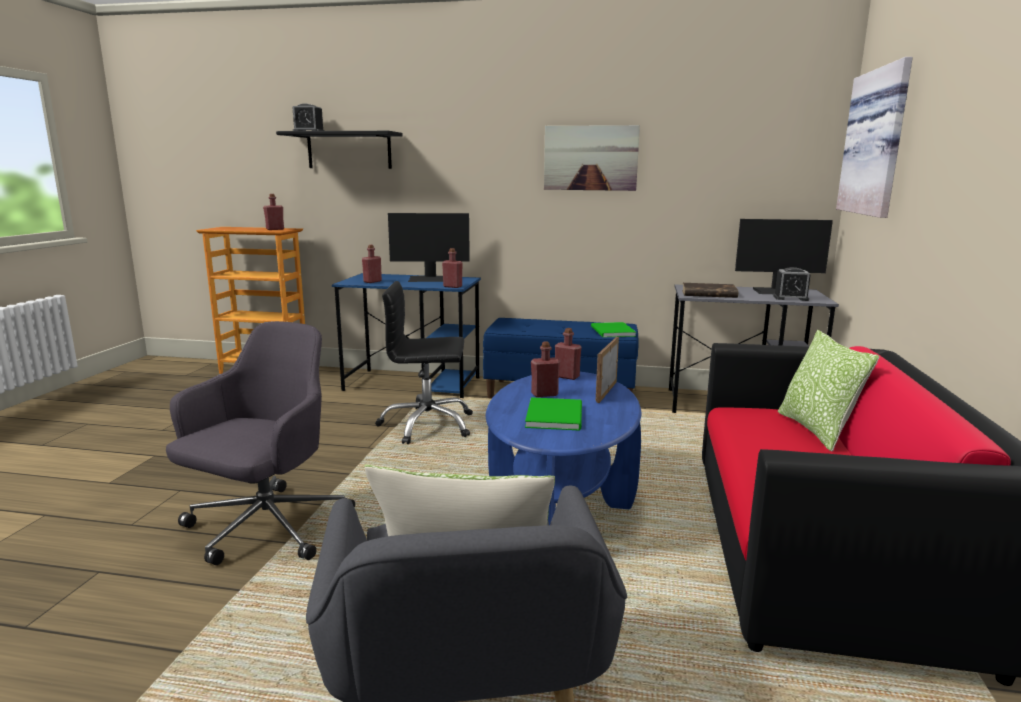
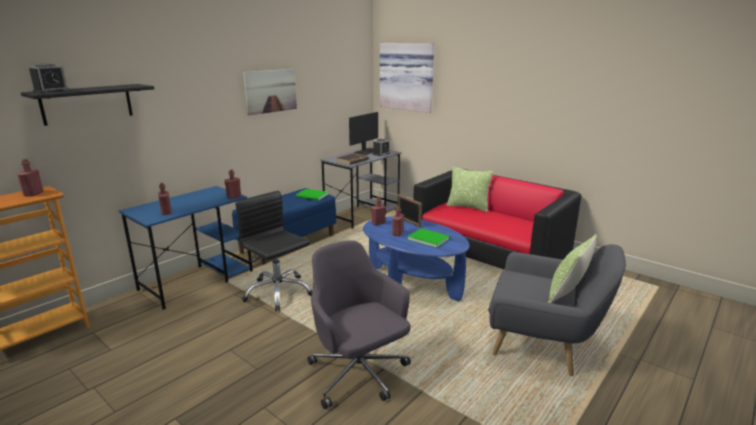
camera: 60 degrees left, 5 degrees up
(427, 425) = (278, 292): black office chair -> black office chair turned 105 degrees clockwise
(430, 279) = (195, 197): monitor -> none

